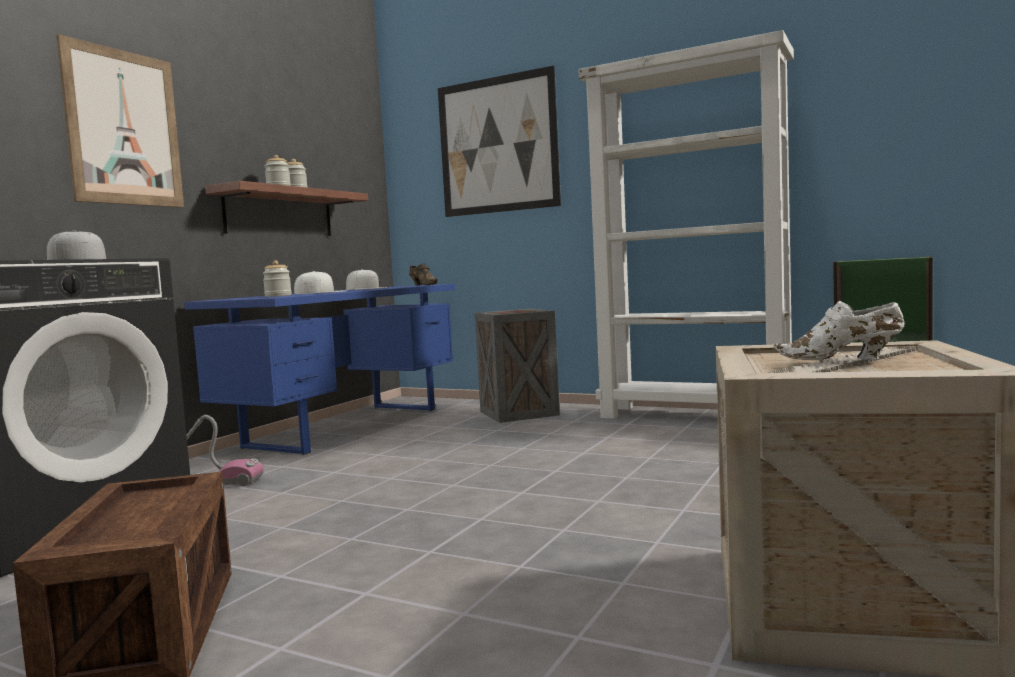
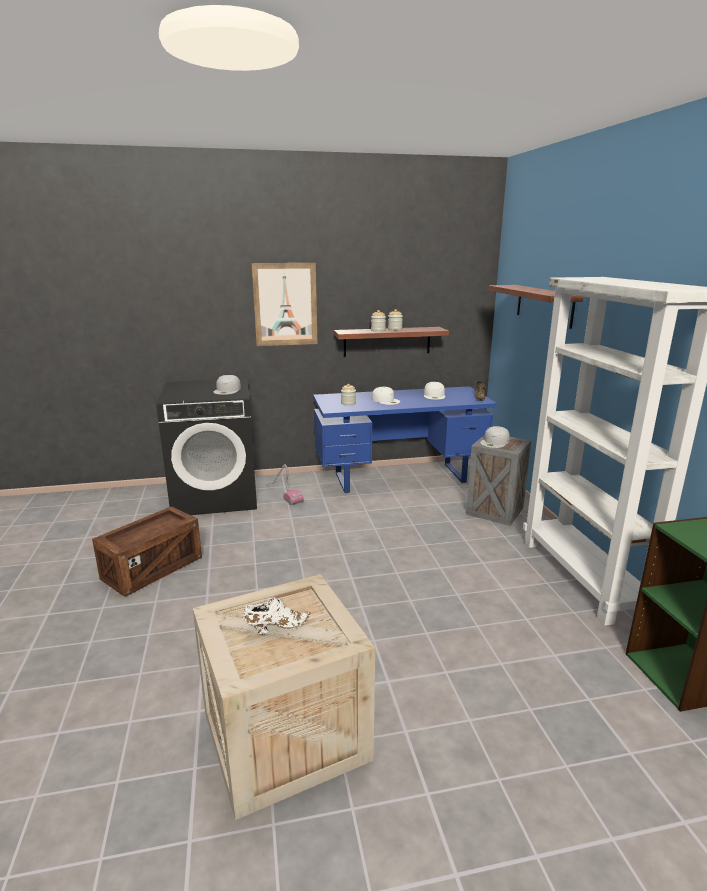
camera: 50 degrees right, 15 degrees up
(497, 145) = (544, 305): picture -> shelf
(506, 312) = (495, 442): none -> white cap
(842, 359) = (275, 627): white shoe -> white shoe turned 90 degrees clockwise

